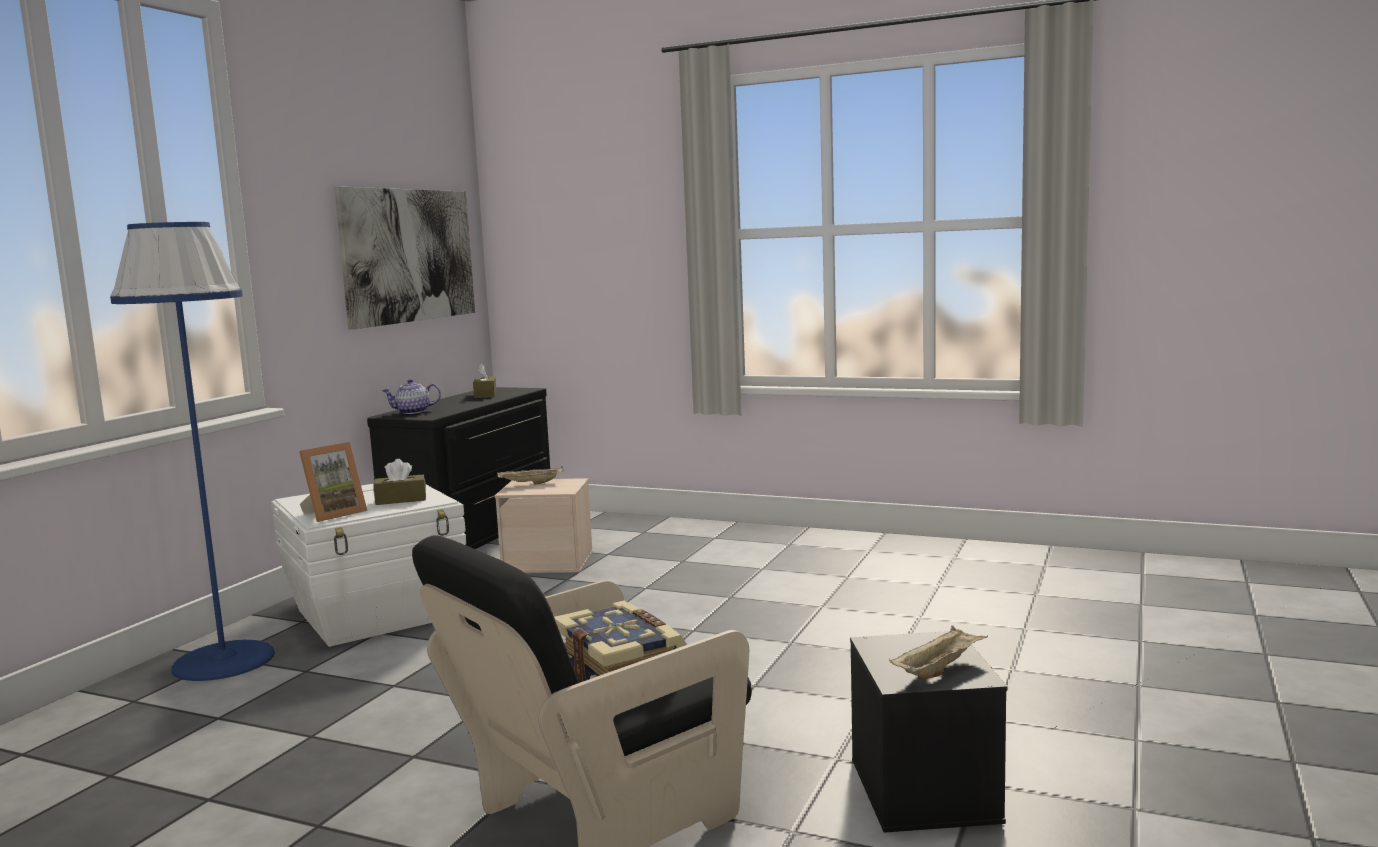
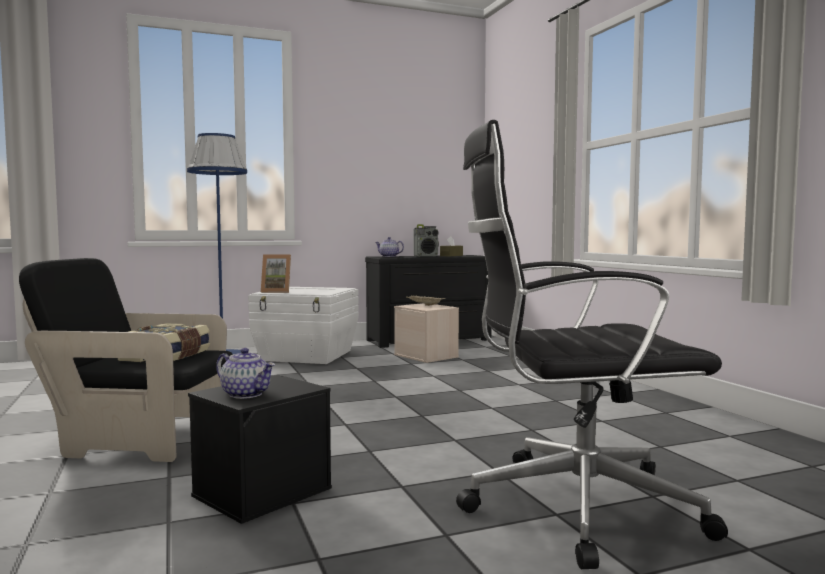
camera: 45 degrees right, 5 degrees down
(401, 499) = (315, 292): brown tissue box -> none
(409, 255) = (415, 169): picture -> none
(462, 402) = (426, 256): none -> radio
(938, 669) = (246, 394): beige tray -> teapot
(1131, 673) = (573, 507): none -> black office chair

